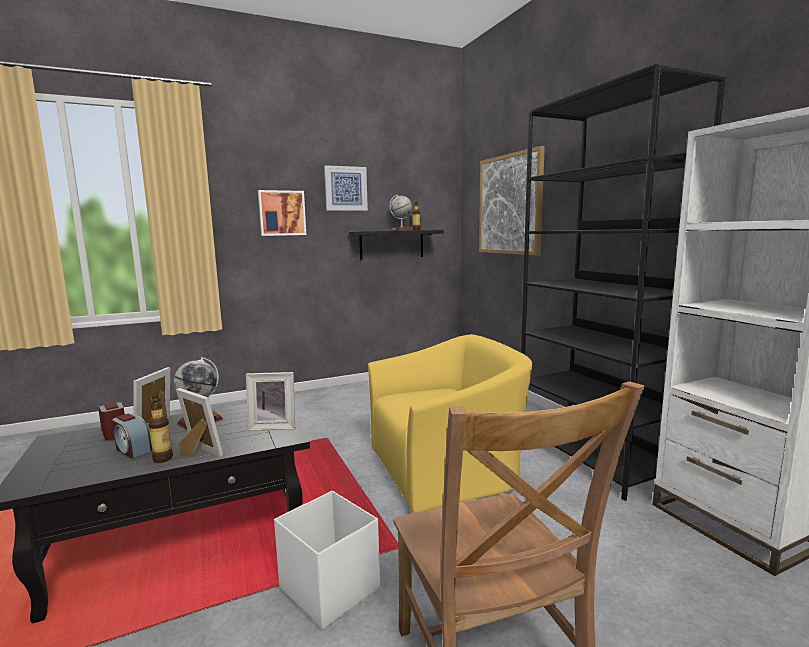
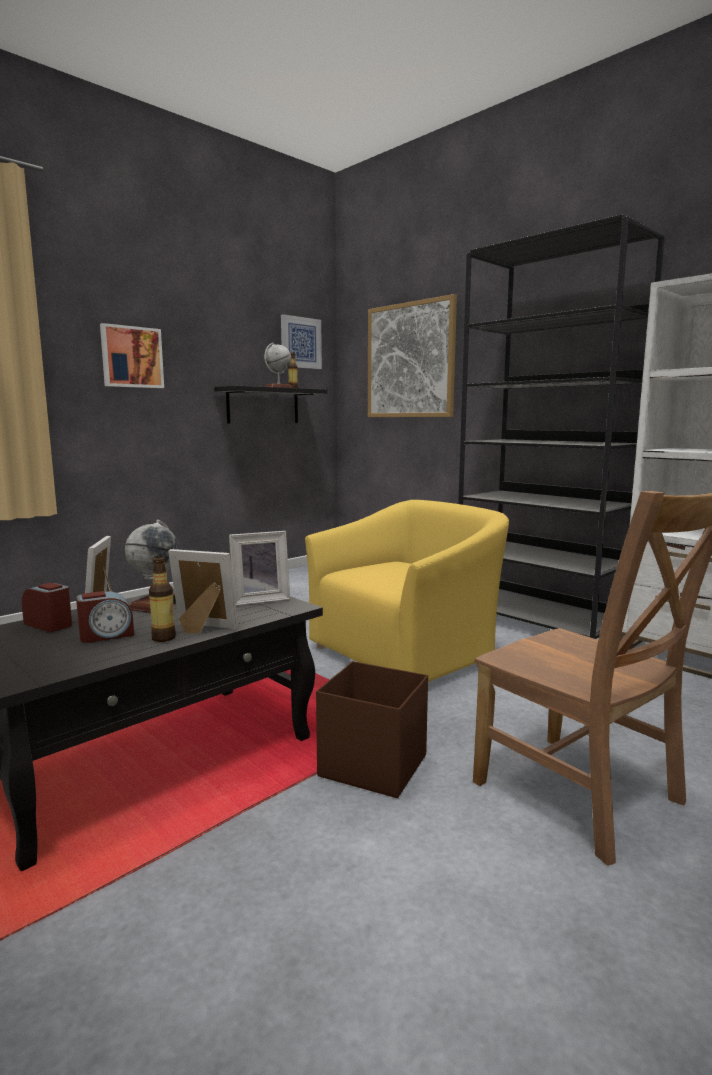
camera: 20 degrees left, 0 degrees up
(133, 449) = (106, 635): alarm clock -> alarm clock turned 45 degrees counterclockwise
(329, 587) = (372, 765): white storage box -> brown storage box
(345, 188) = (209, 331): picture -> picture (300, 342)

